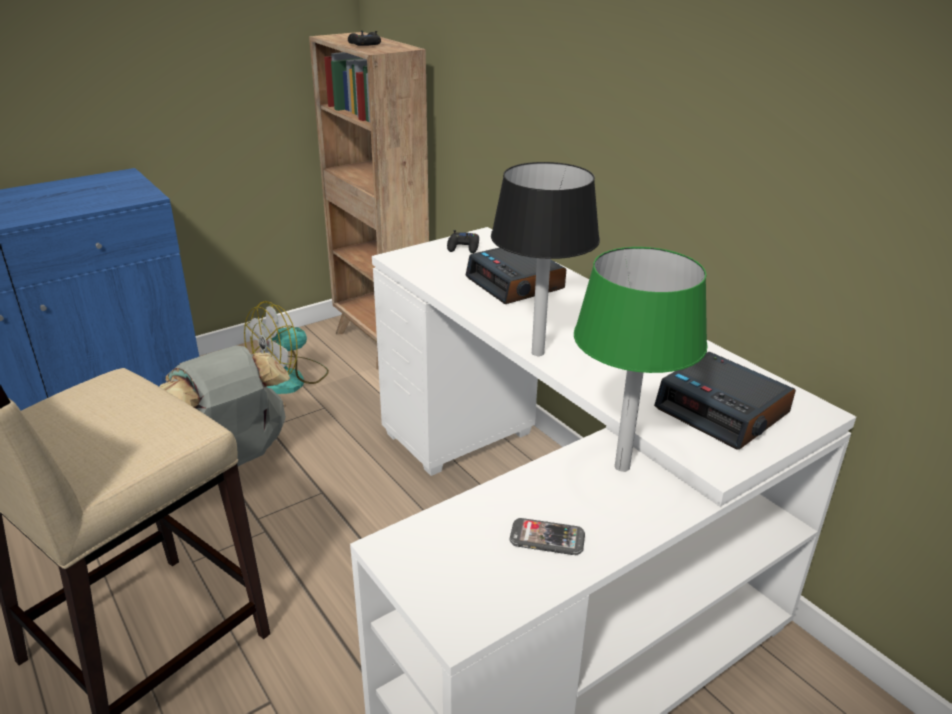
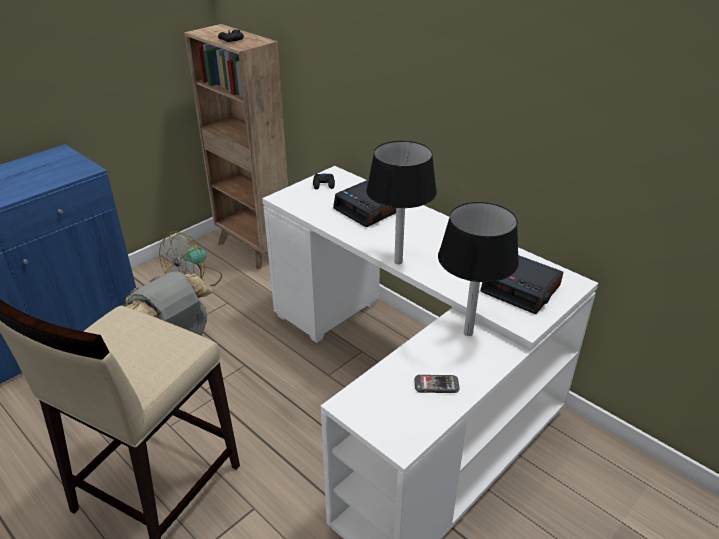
camera: 10 degrees left, 5 degrees up
(622, 466) = (468, 332): green table lamp -> black table lamp

